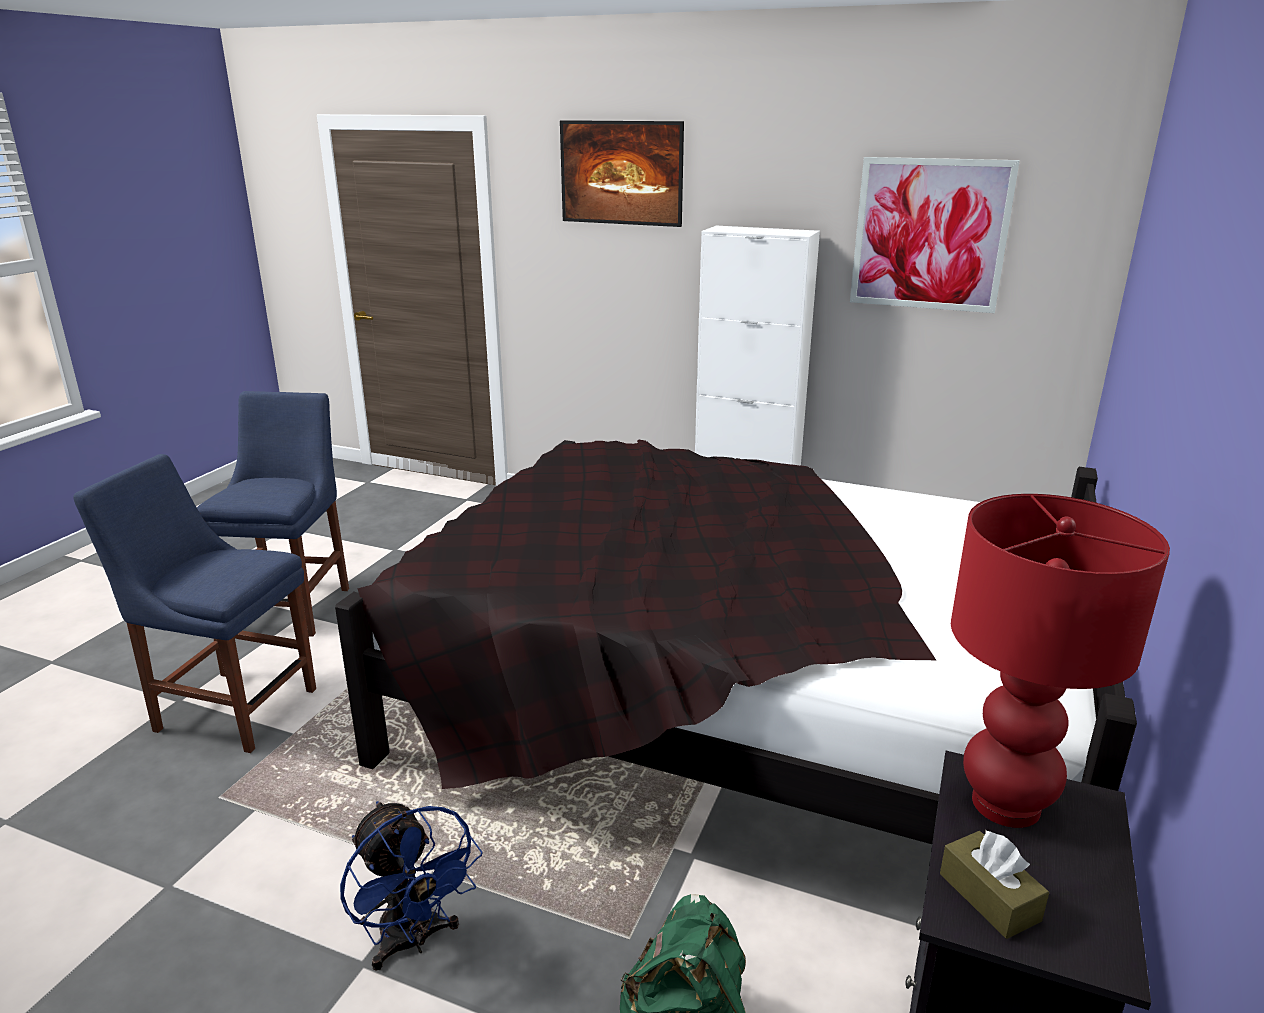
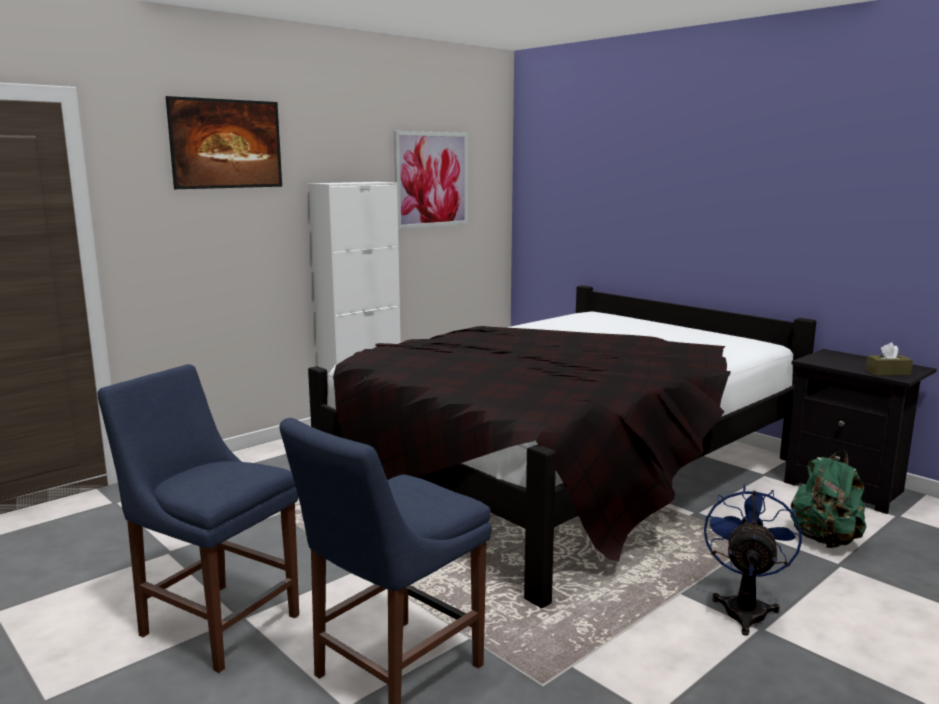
camera: 65 degrees left, 10 degrees down
(414, 941) = (745, 608): blue fan -> blue fan turned 60 degrees counterclockwise
(1007, 805) = (831, 361): red table lamp -> none

